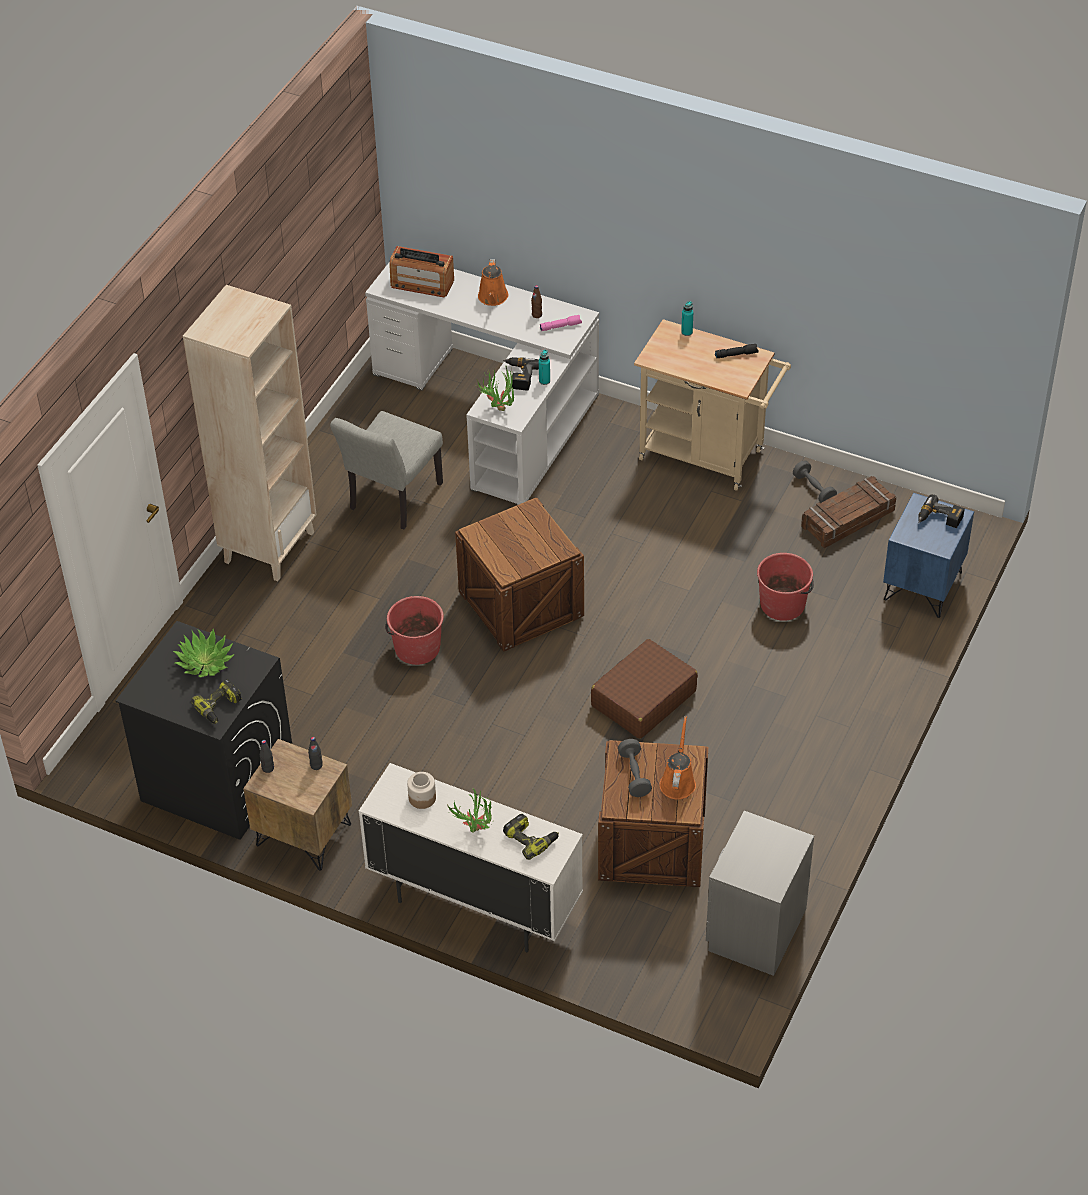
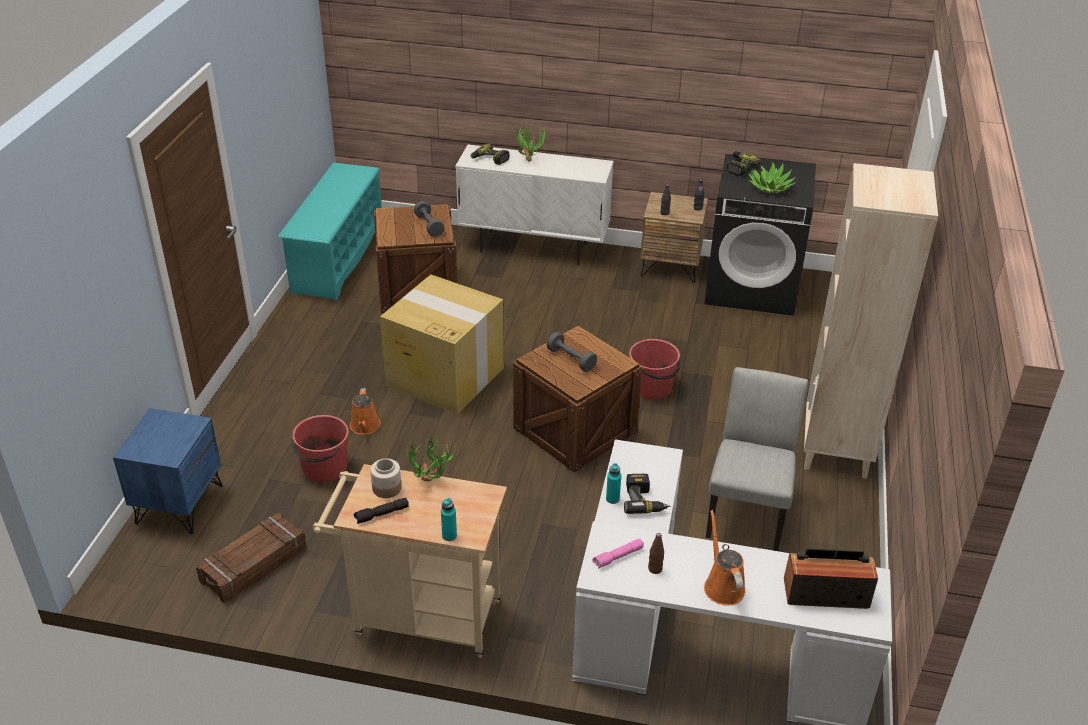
camera: 165 degrees right, 10 degrees down
(422, 798) = (573, 169): jar -> jar (387, 488)
(498, 407) = (652, 461): potted plant -> potted plant (431, 483)
(643, 699) = (444, 376): brown suitcase -> cardboard box
(678, 781) = (395, 226): orange watering can -> orange watering can (365, 427)
(755, 929) = (338, 258): grey nightstand -> turquoise shoe rack
(814, 489) = (292, 594): grey dumbbell -> grey dumbbell (571, 359)
(939, 519) = (153, 443): power drill -> none

